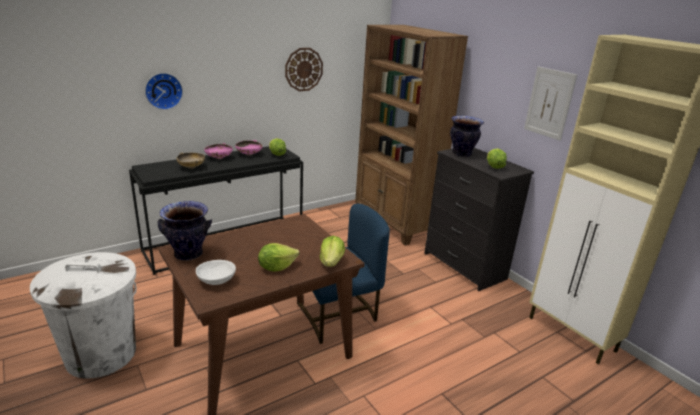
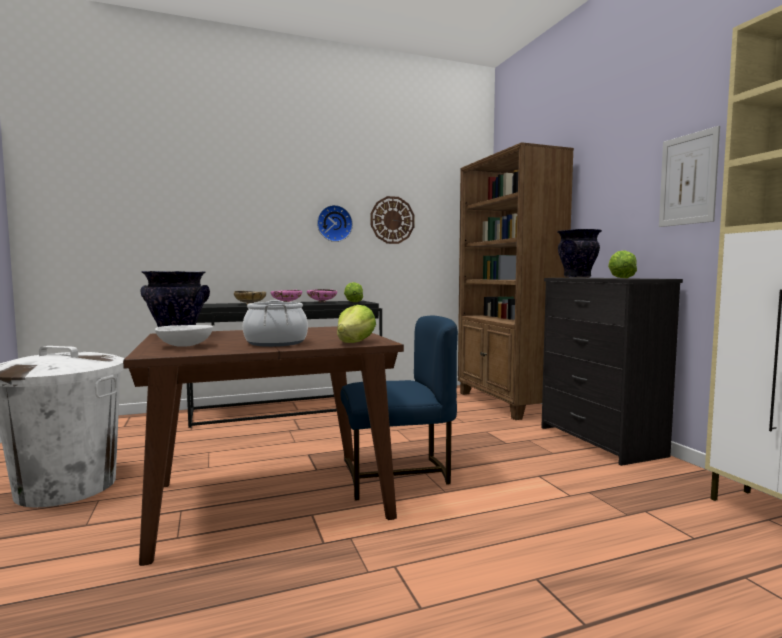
camera: 15 degrees right, 20 degrees down
(163, 90) = (233, 228): wall clock -> wall clock (334, 223)
(276, 267) = (275, 343): lettuce -> cooking pot

